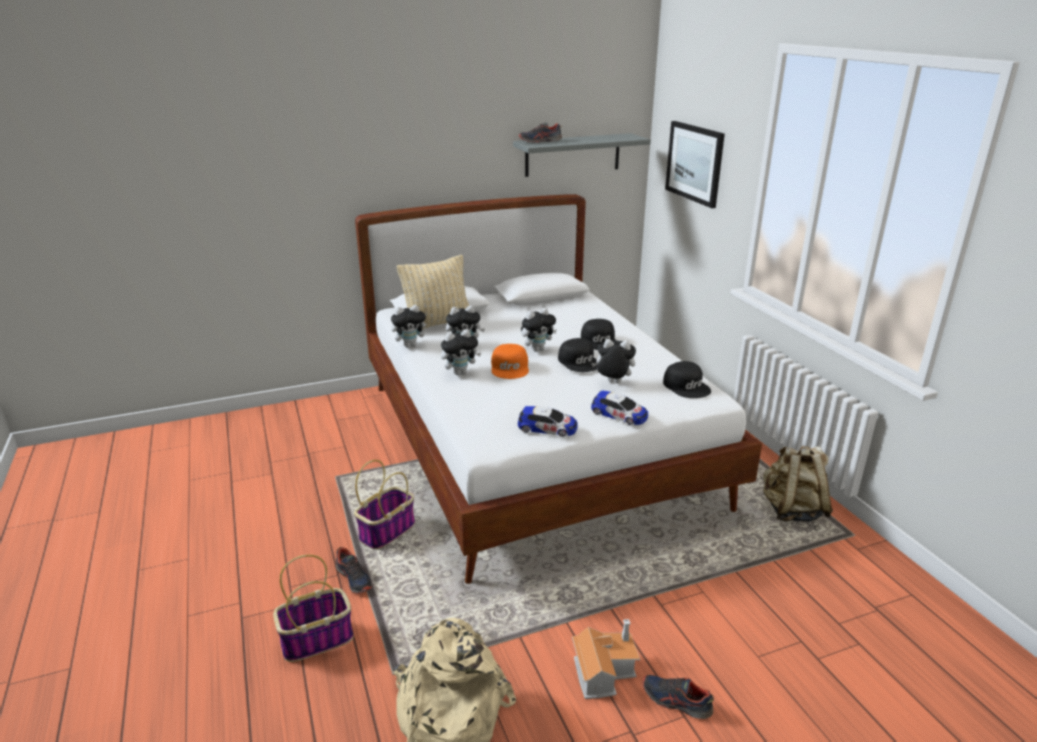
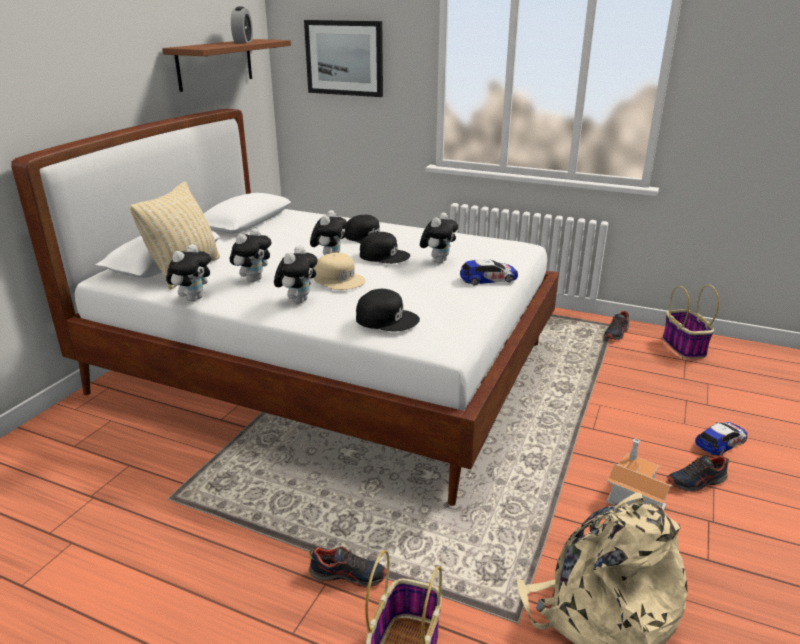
camera: 45 degrees left, 0 degrees up
(387, 531) = (310, 512): basket -> basket (683, 346)
(510, 368) = (339, 279): orange cap -> beige cap
(540, 141) = (194, 46): shoe -> shoe (616, 333)
(547, 428) = (463, 308): toy car -> toy car (720, 442)
(572, 155) = (215, 64): grey shelf -> brown shelf
(599, 138) = (243, 42): none -> alarm clock
(612, 383) = (438, 261): plush toy -> plush toy turned 150 degrees clockwise
(687, 386) = (490, 244): black cap -> black cap (387, 319)
(792, 510) = (563, 327): beige backpack -> none

